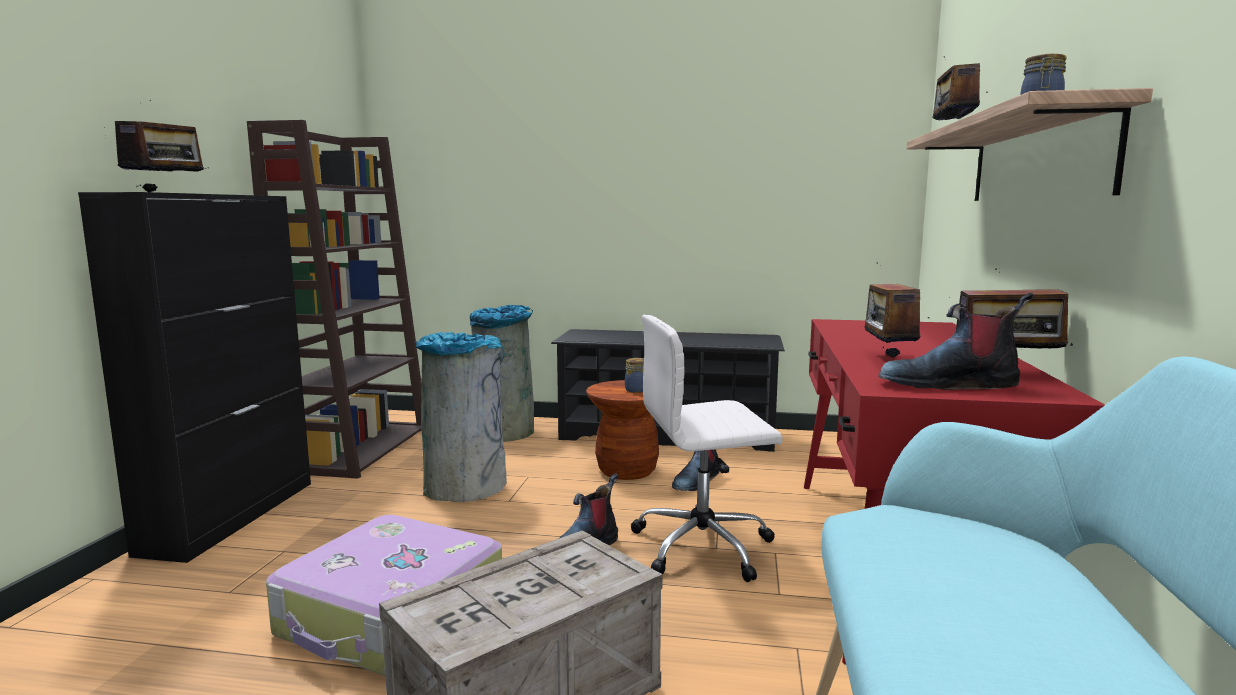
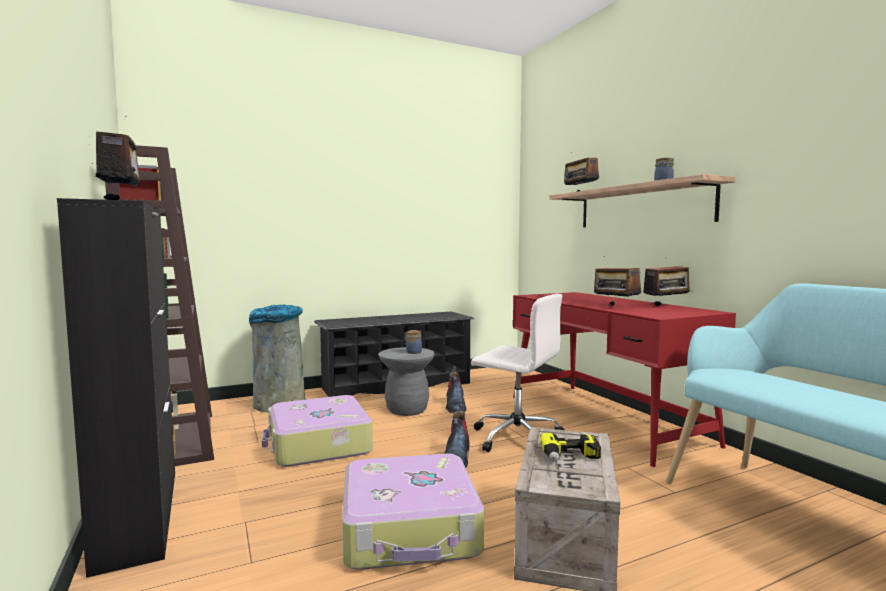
camera: 35 degrees left, 5 degrees down
(466, 489) = (318, 444): grey trash can -> suitcase
(523, 592) = (572, 459): none -> power drill
(627, 470) = (407, 410): brown stool -> grey stool
(704, 546) = (515, 437): white office chair -> white office chair turned 105 degrees counterclockwise
(949, 384) = (671, 312): boot -> none

